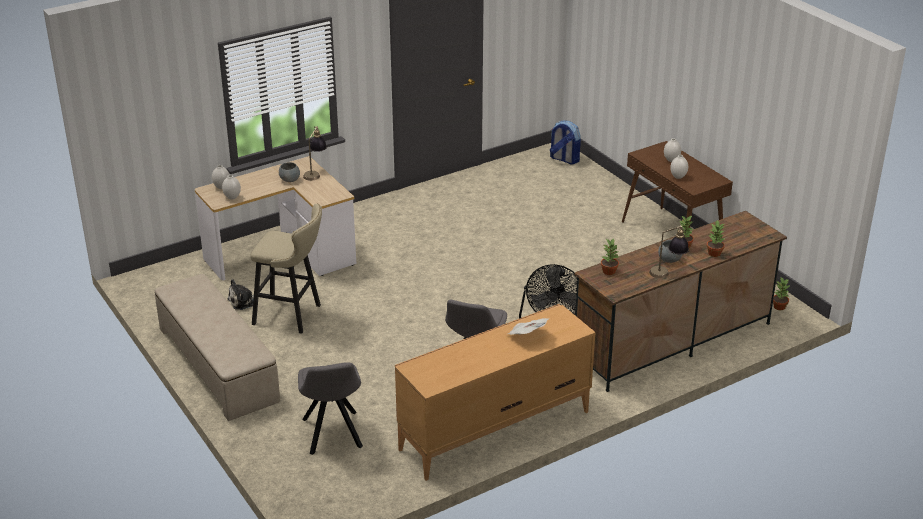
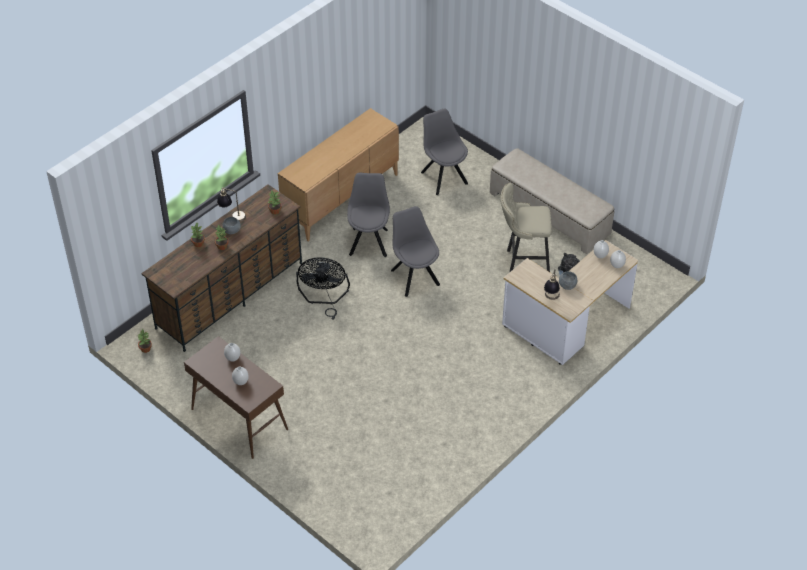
camera: 165 degrees right, 15 degrees up
(433, 323) = (414, 277): none -> grey chair
(527, 335) = (321, 162): newspaper -> none
(564, 159) = (363, 522): backpack -> none

